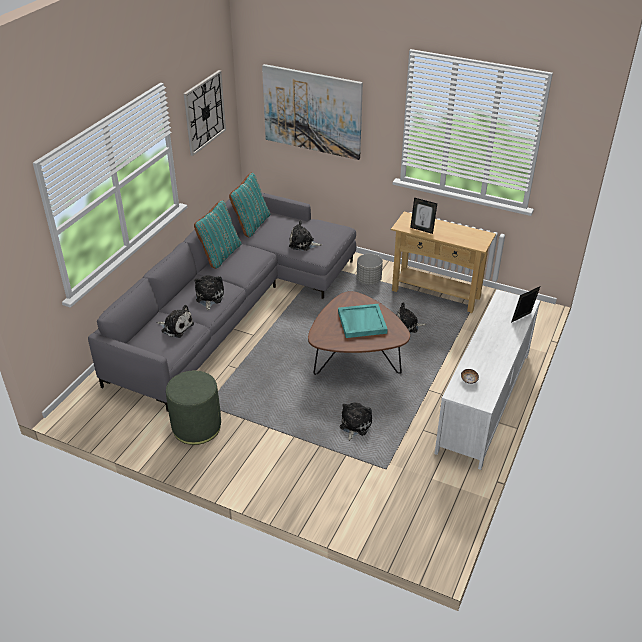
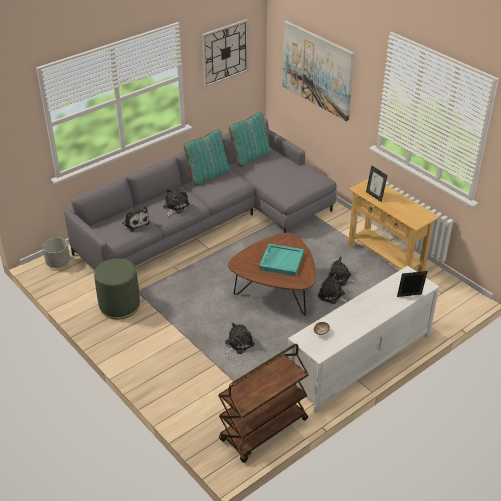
camera: 25 degrees right, 0 degrees up
(303, 244) = (280, 183): plush toy -> plush toy (332, 296)
(369, 280) = (335, 231): grey planter -> grey planter (58, 263)
(444, 507) = (264, 431): none -> brown cart

